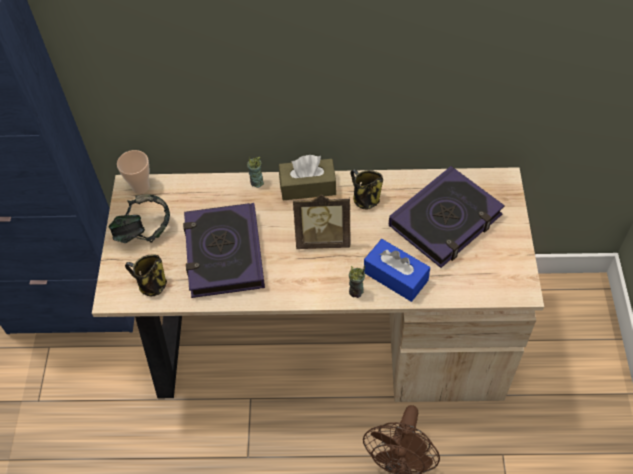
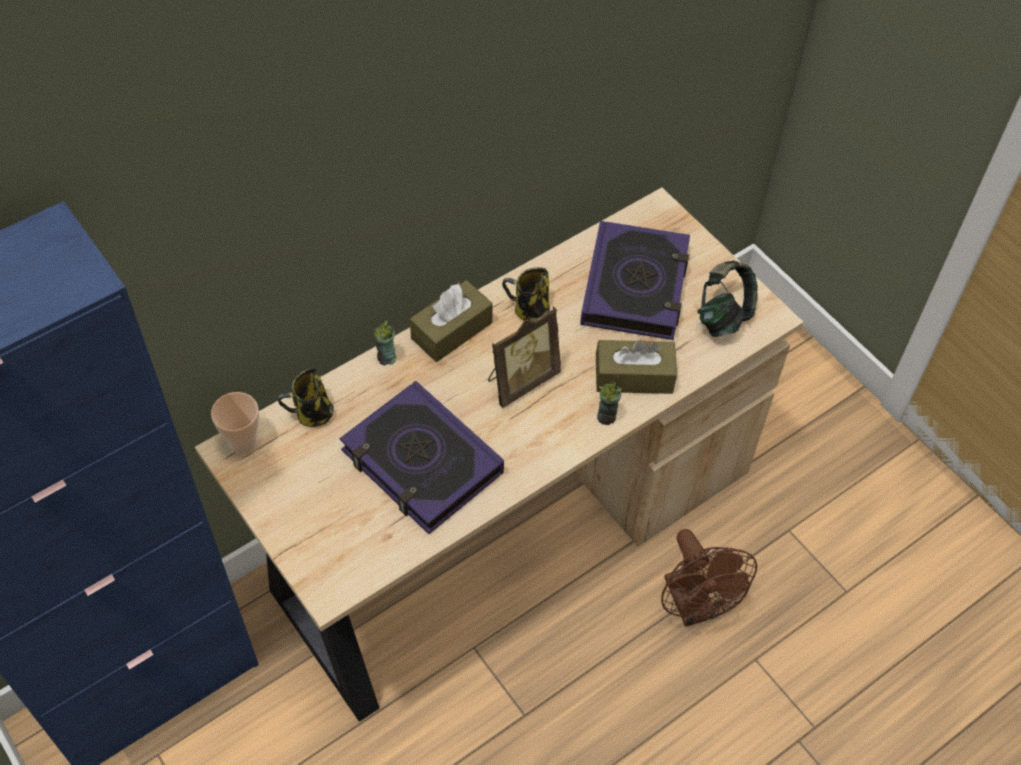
camera: 40 degrees left, 0 degrees up
(144, 232) = (298, 494): headphones -> headphones (723, 316)
(151, 285) = (365, 550): mug -> mug (312, 414)
(395, 276) = (634, 376): blue tissue box -> brown tissue box

